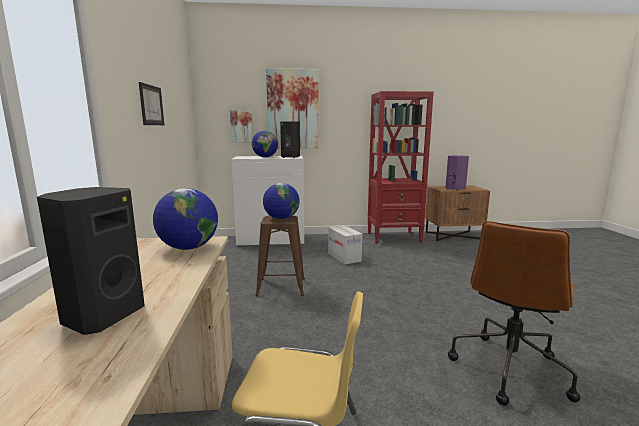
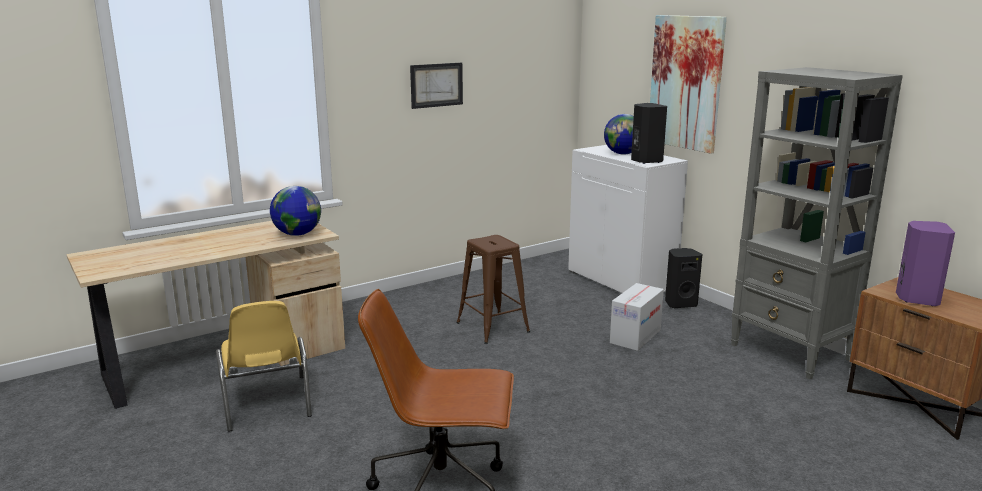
camera: 60 degrees right, 5 degrees up
(102, 316) = (179, 250): black speaker -> black speaker (680, 304)
(241, 125) = (623, 100): picture -> none
(281, 218) = (495, 242): globe -> none
(394, 237) = (791, 352): red bookcase -> grey bookcase

